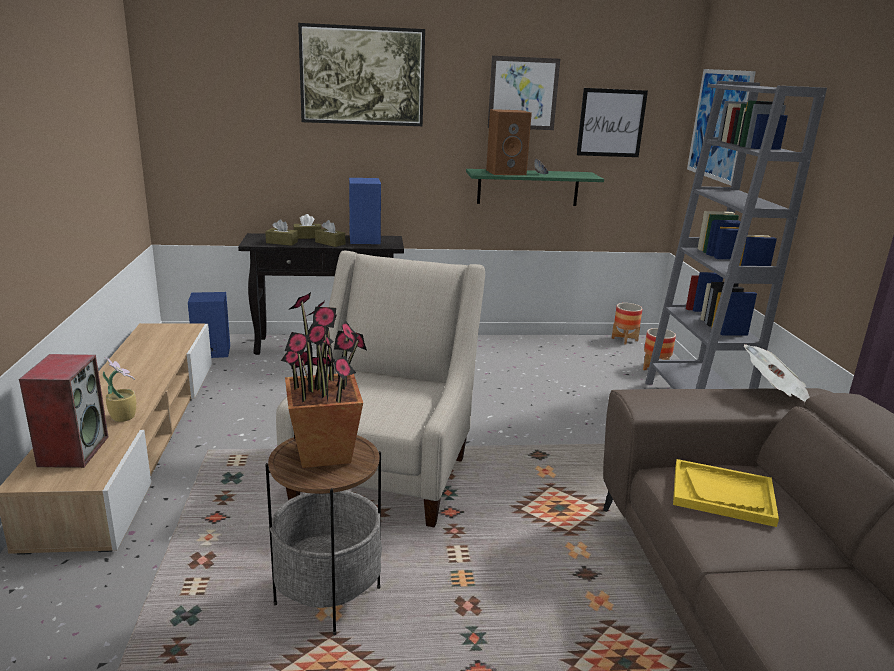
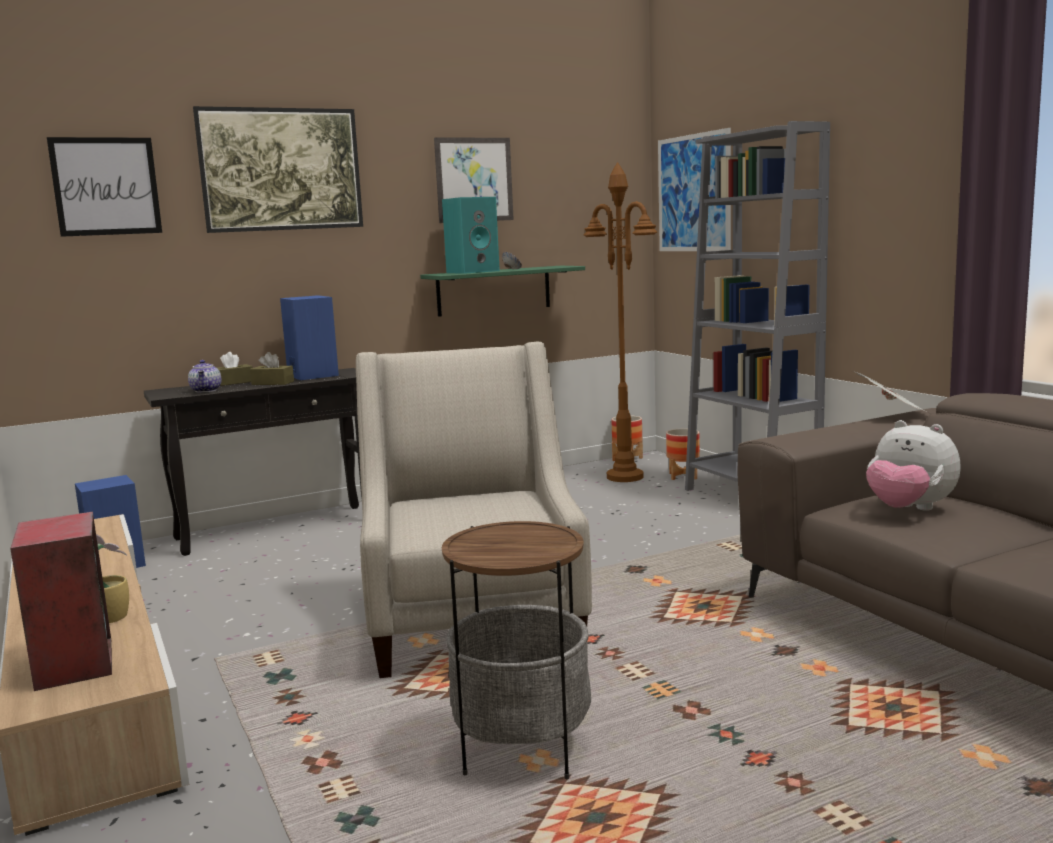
camera: 20 degrees left, 10 degrees down
(282, 242) = (207, 390): brown tissue box -> teapot
(325, 452) = (507, 539): potted plant -> none
(506, 172) = (473, 272): brown speaker -> turquoise speaker
(608, 358) = (625, 477): none -> brown floor lamp
(611, 123) = (572, 207): picture -> picture (106, 186)
(723, 494) = (909, 509): yellow tray -> plush toy

